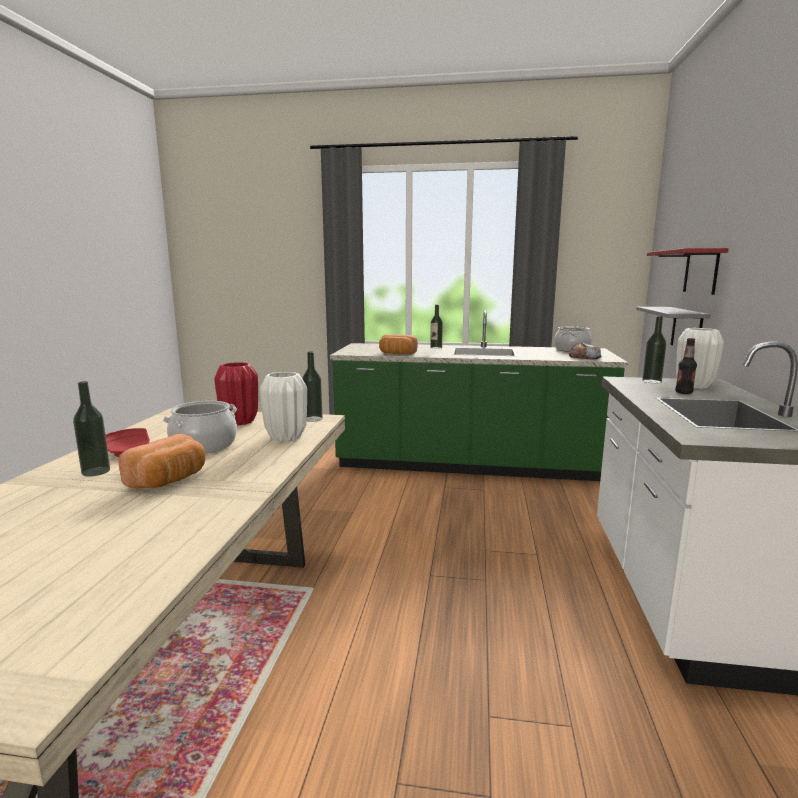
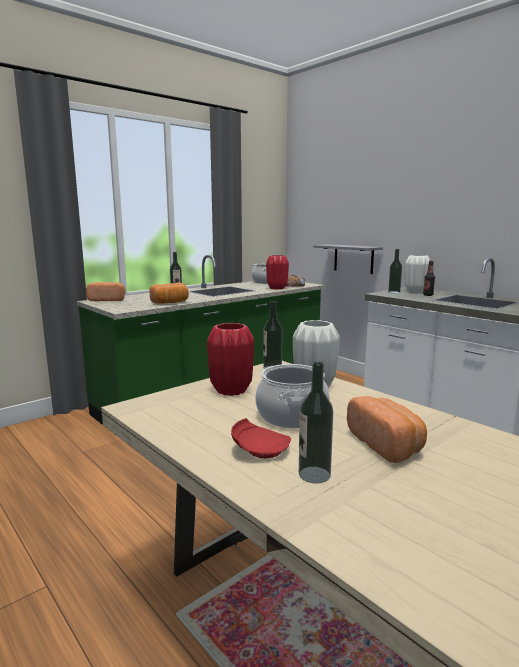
camera: 50 degrees left, 0 degrees up
(369, 345) = (108, 300): none -> bread
(549, 357) = (277, 288): none -> red vase
(701, 271) = (364, 219): red shelf -> none

